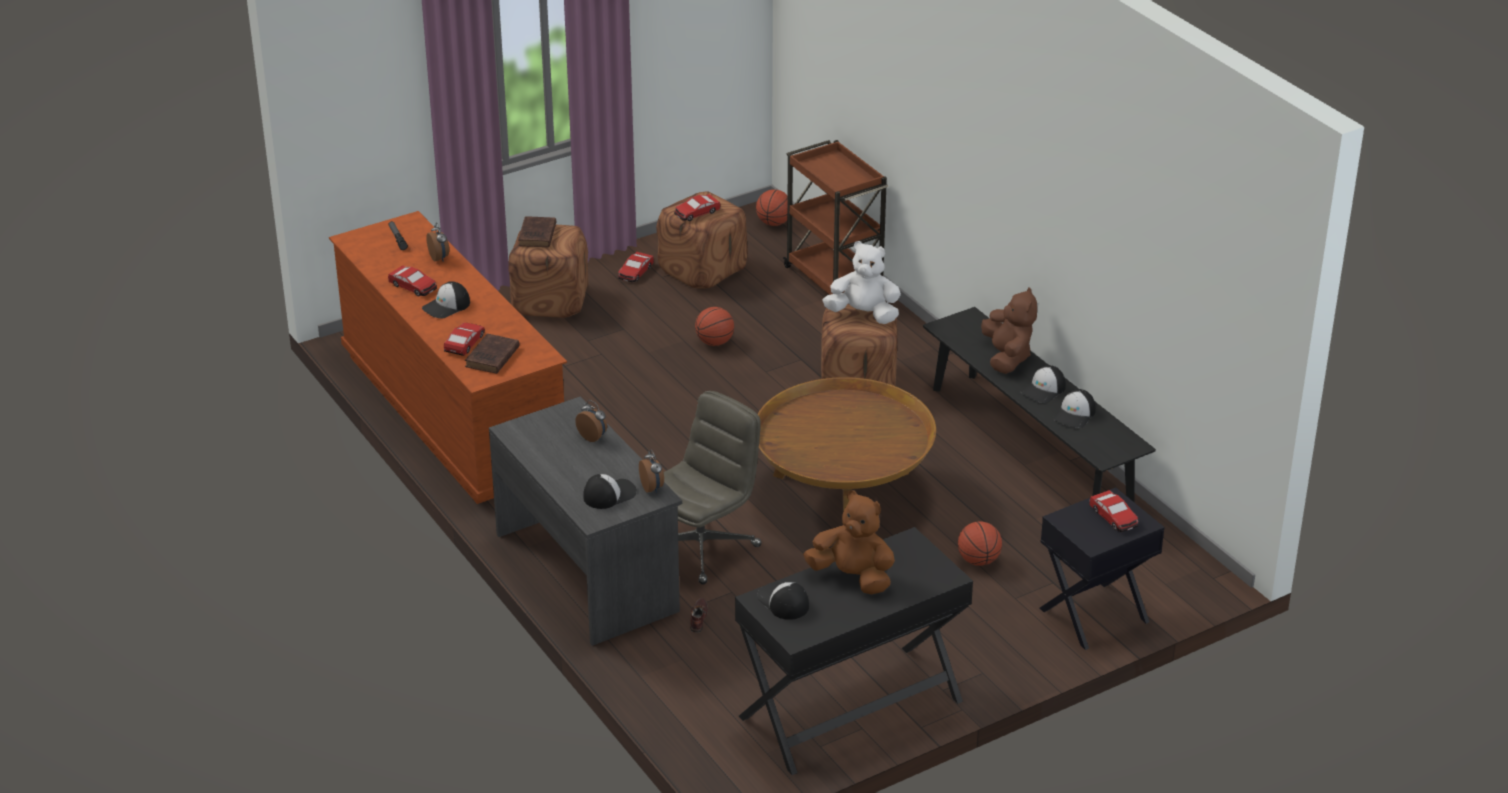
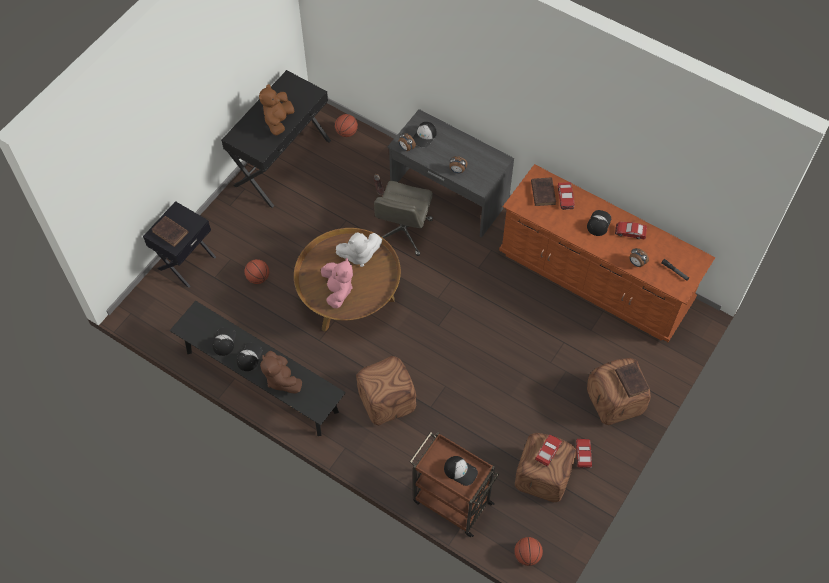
camera: 155 degrees right, 25 degrees up
(714, 342) = (490, 401): basketball -> basketball (346, 132)
(783, 602) = (303, 95): cap -> cap (460, 471)
(852, 577) = (278, 121): brown plush toy -> brown plush toy turned 105 degrees clockwise
(863, 314) = (385, 384): white plush toy -> white plush toy (359, 255)
(869, 424) = (338, 290): none -> pink plush toy
(1113, 517) = (171, 233): toy car -> brown book

